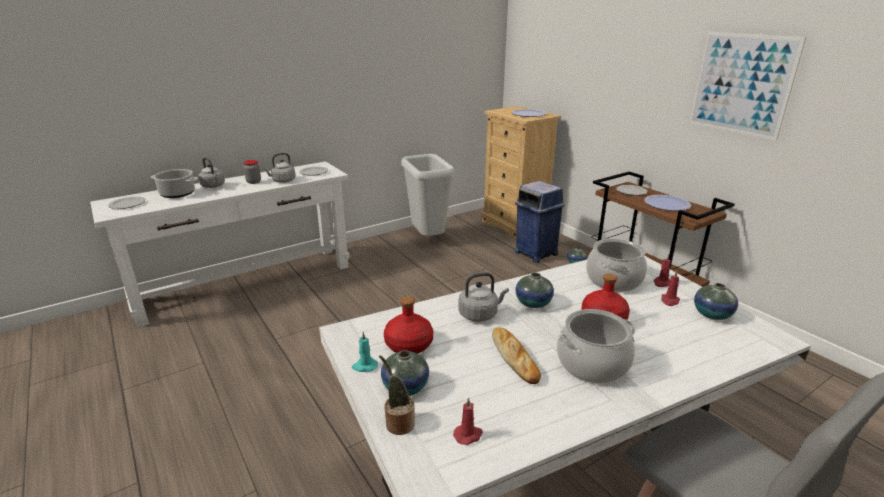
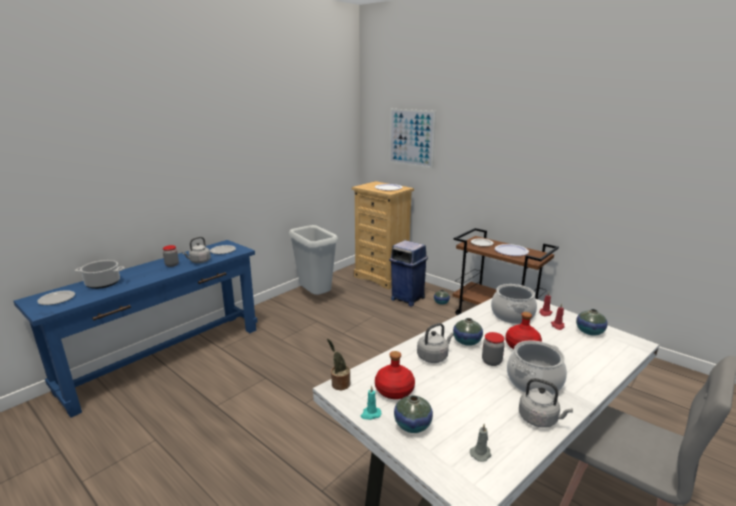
camera: 15 degrees left, 5 degrees down
(213, 186) = (135, 272): grey kettle -> grey kettle (540, 419)
(246, 283) = (165, 358): white console table -> blue console table
(398, 423) = (424, 455): potted plant -> potted plant (339, 384)
(468, 435) = (481, 453): red candle -> grey candle
(514, 358) = (478, 387): bread -> none
(550, 331) = (491, 361): none -> jar
(741, 84) = (554, 162): picture -> picture (411, 138)

